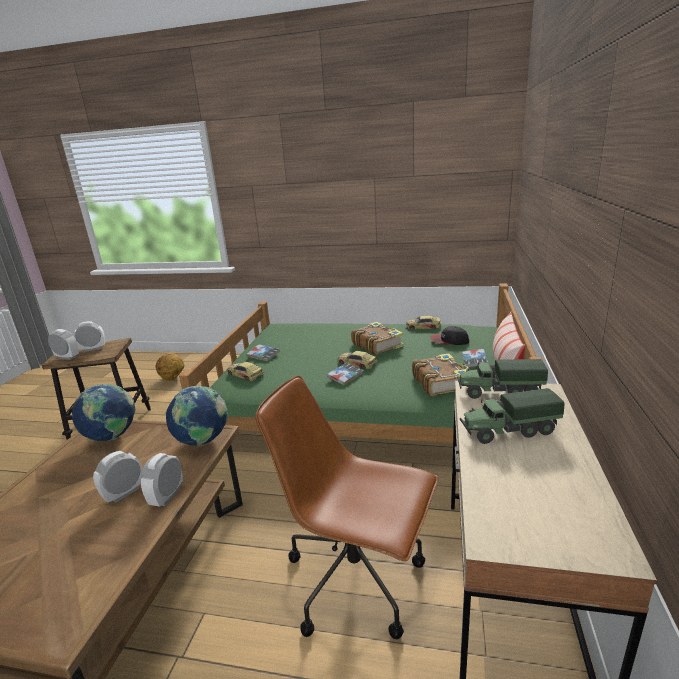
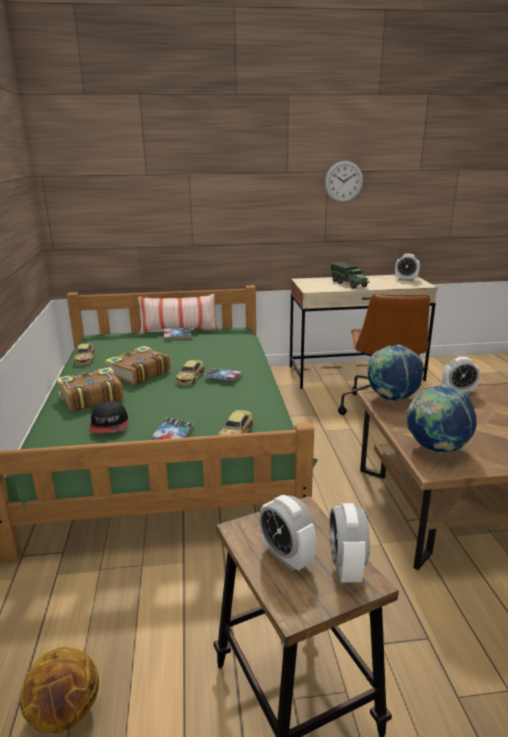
camera: 110 degrees left, 0 degrees up
(124, 493) = (478, 409): alarm clock -> alarm clock (406, 279)
(440, 382) = (221, 344): book -> book (90, 398)
(449, 341) = (130, 346): cap -> cap (109, 424)
(499, 392) = (310, 286): toy truck -> none
(629, 238) = (343, 181): none -> wall clock

